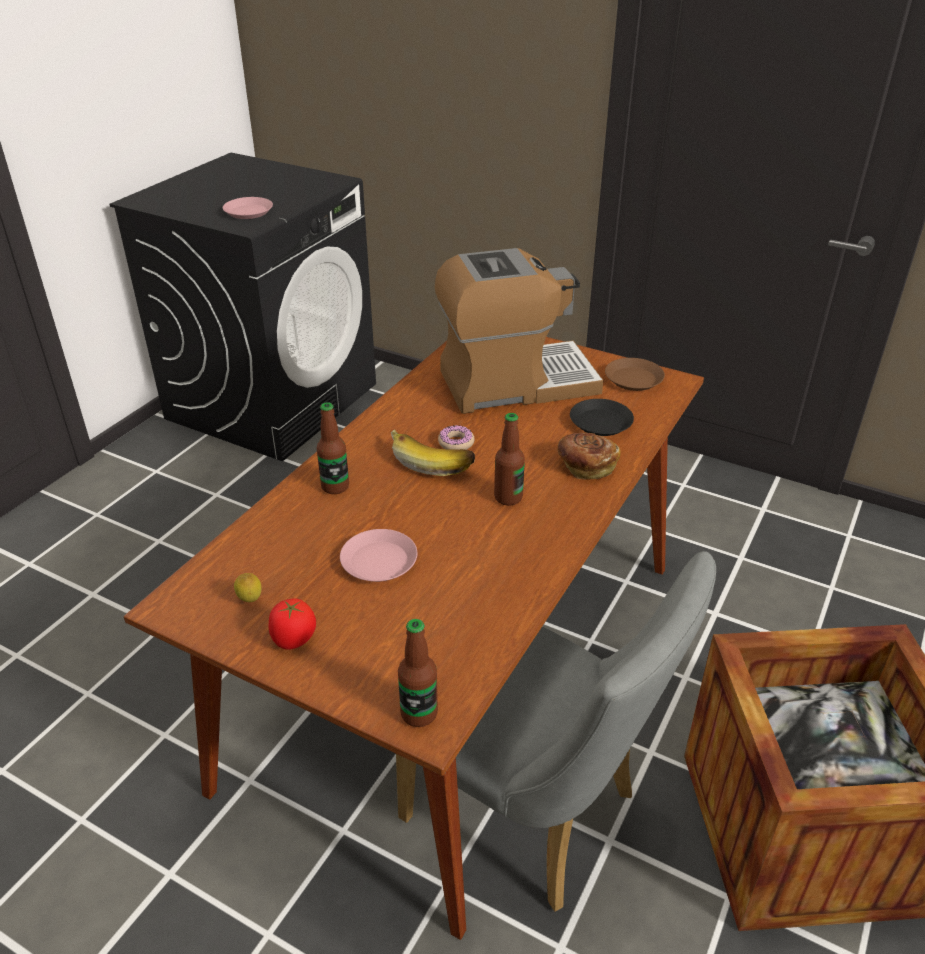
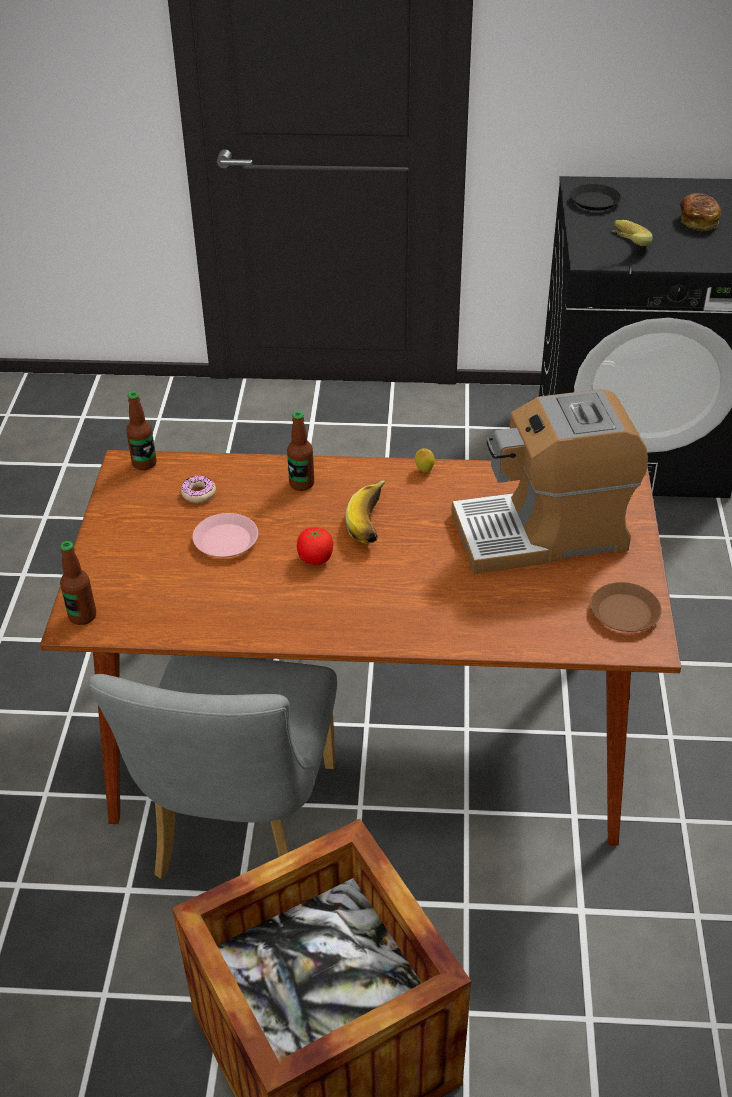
camera: 65 degrees right, 5 degrees up
(248, 212) = (621, 245): pink plate -> banana
(250, 601) = (149, 496): lemon -> lemon (424, 471)
(293, 639) = (122, 531): tomato -> tomato (315, 559)
(456, 443) = (411, 527): donut -> donut (198, 493)
(508, 497) = (353, 584): bottle -> bottle (144, 463)
(515, 383) = (542, 532): coffee machine -> coffee machine turned 120 degrees clockwise
(585, 466) = (435, 619): bread -> bread (698, 221)
(601, 422) = (519, 610): black plate -> black plate (594, 201)

